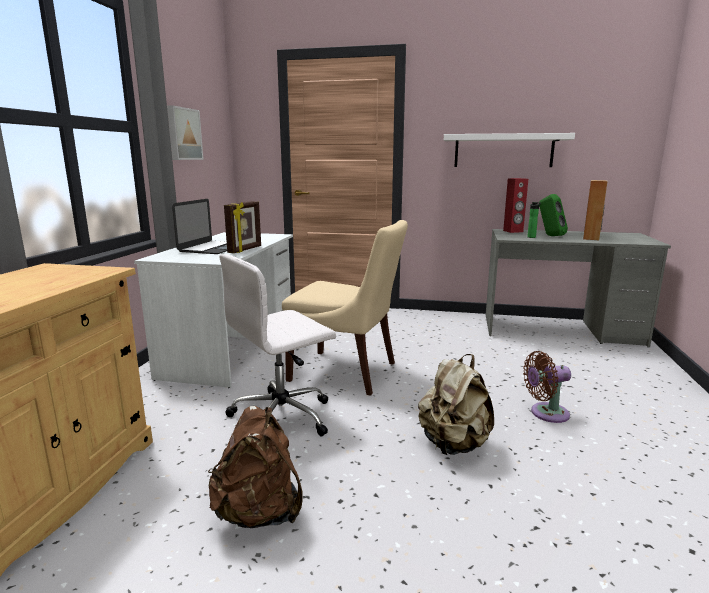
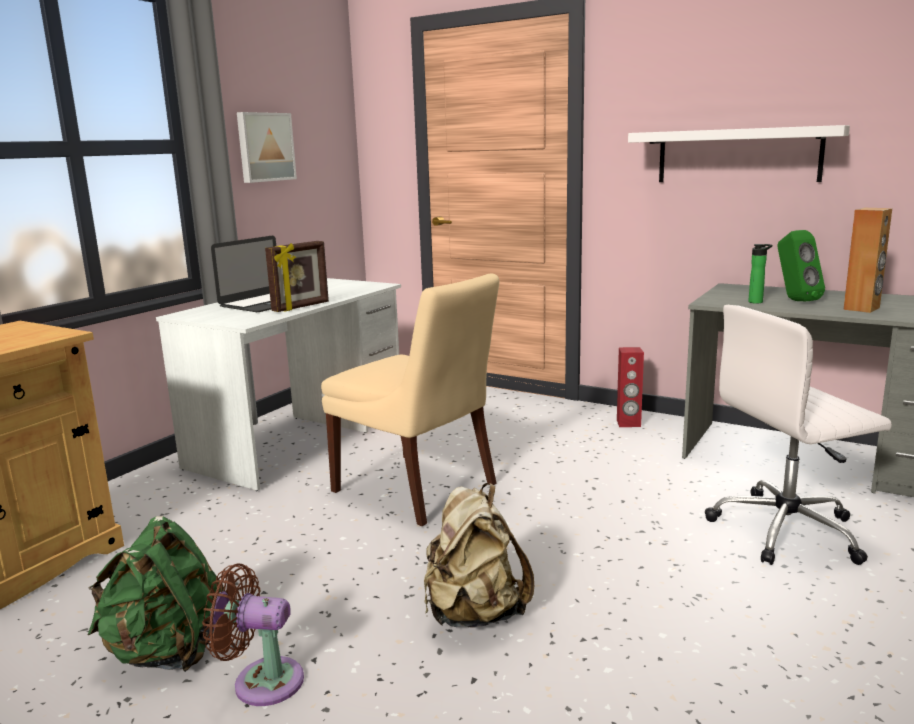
camera: 20 degrees right, 0 degrees up
(259, 513) = (166, 652): brown backpack -> green backpack
(283, 416) = (289, 537): white office chair -> white office chair (788, 530)
(513, 231) = (745, 289): red speaker -> red speaker (628, 423)
(545, 413) = (657, 592): brown fan -> brown fan (261, 681)

